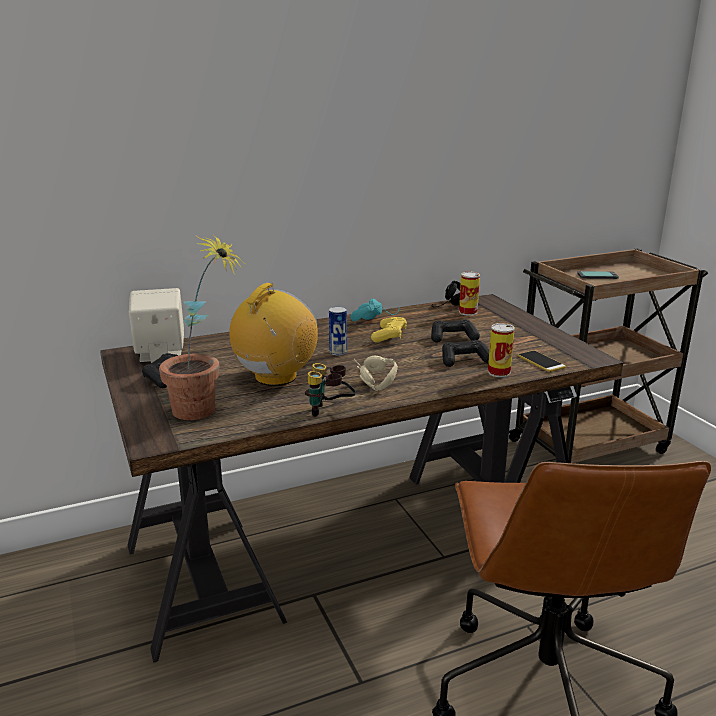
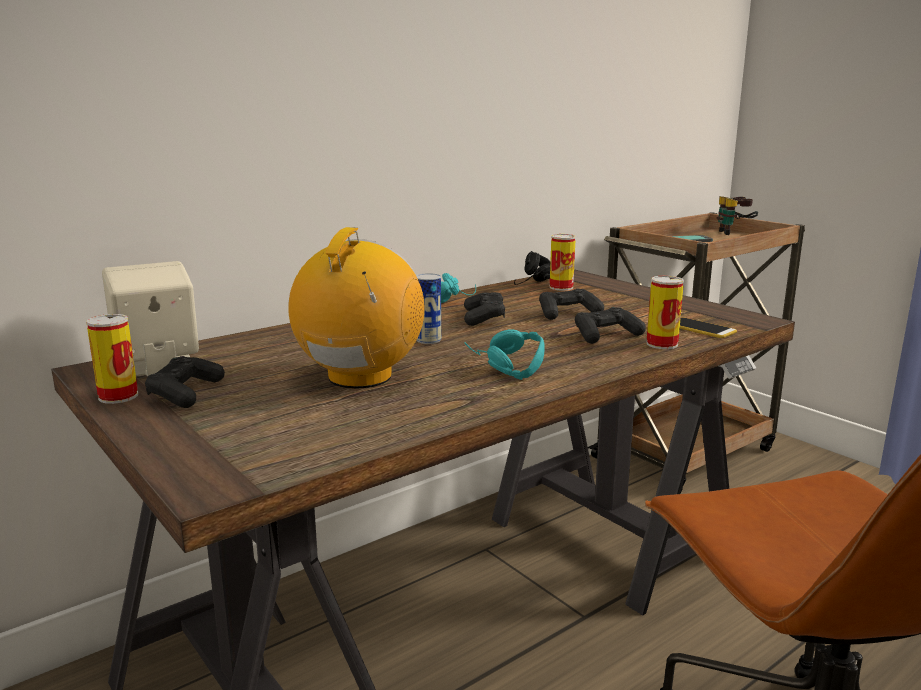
camera: 15 degrees left, 5 degrees down
(129, 375) = (118, 396): none -> can
(206, 412) = (278, 433): potted plant -> none
(330, 412) = (476, 412): binoculars -> binoculars (734, 233)
(367, 380) = (496, 368): beige headphones -> turquoise headphones
(389, 336) = (484, 318): yellow game controller -> black game controller

